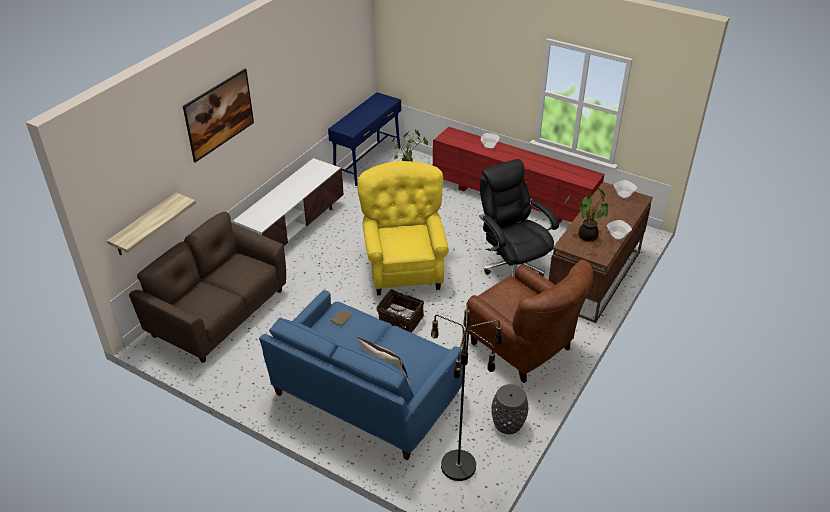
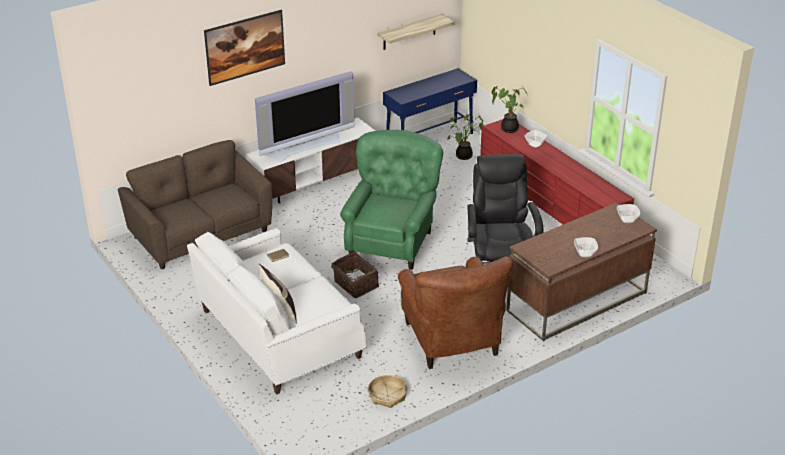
camera: 25 degrees right, 5 degrees down
(145, 225) = (146, 130): shelf -> shelf (409, 32)
(284, 198) = (305, 146): none -> television
(365, 396) = (277, 335): blue sofa -> white sofa
(404, 268) = (392, 242): yellow armchair -> green armchair
(459, 466) = (317, 413): floor lamp -> none
(508, 423) = (387, 395): grey stool -> basket
(586, 236) = (551, 245): potted plant -> potted plant (508, 128)

